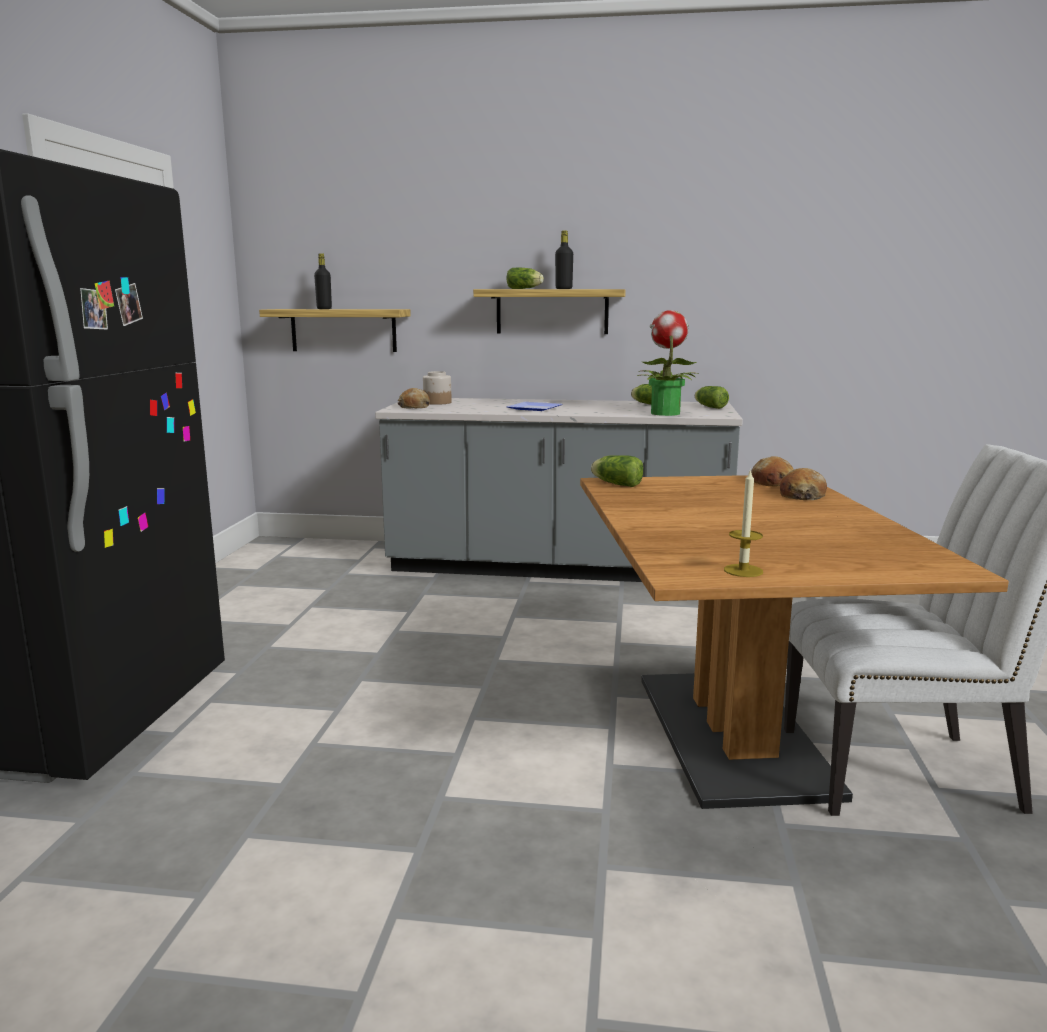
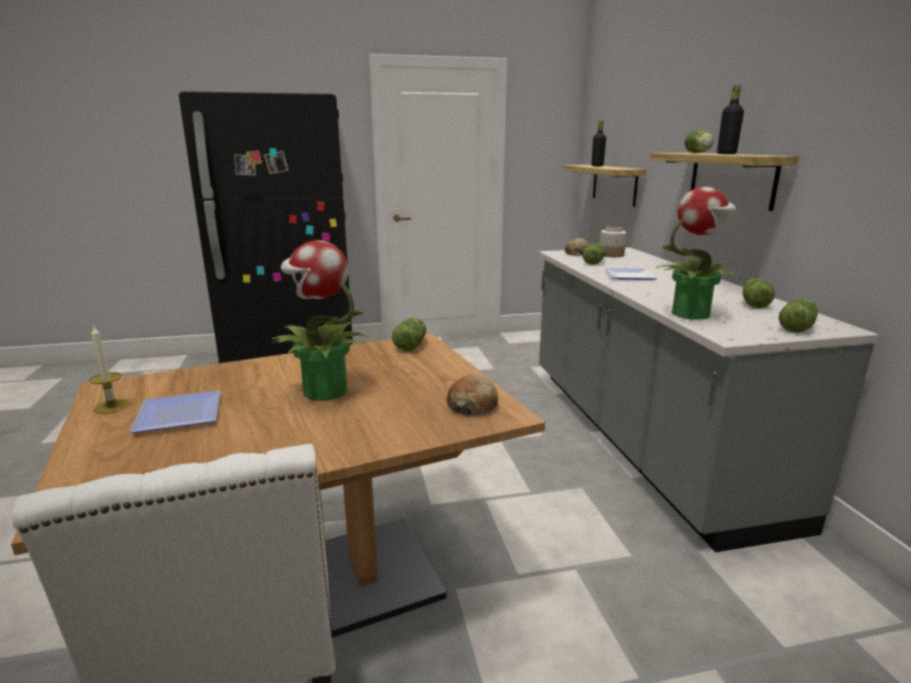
camera: 70 degrees right, 5 degrees up
(462, 408) = (594, 262): none -> lettuce
(728, 510) = (323, 391): none -> potted plant
(777, 548) = (176, 416): none -> plate
(802, 495) = (409, 422): bread -> none

